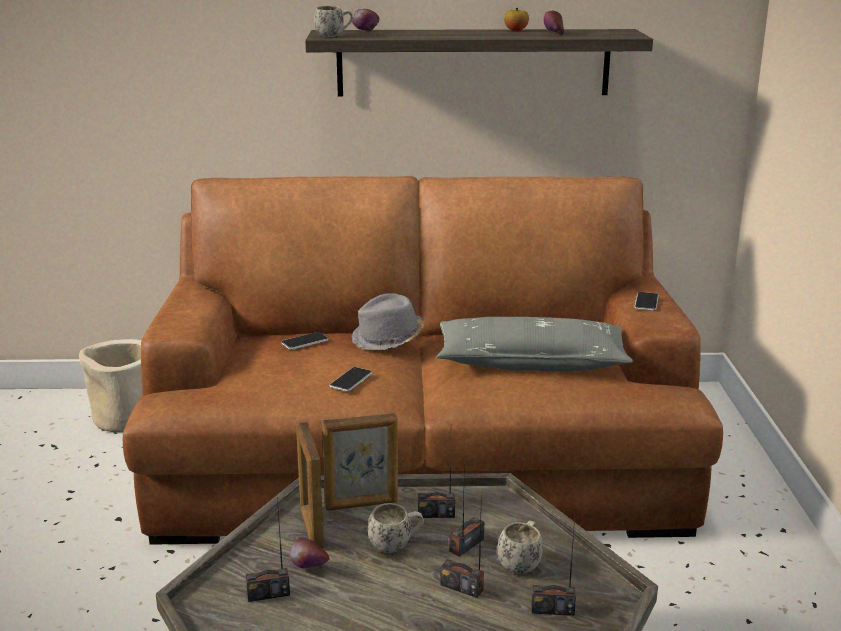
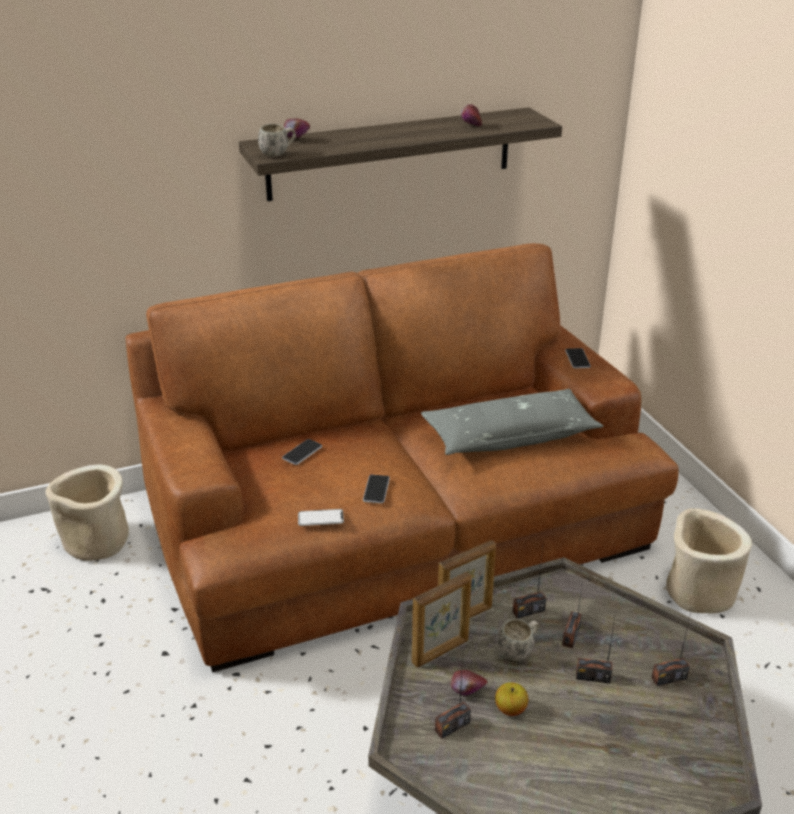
camera: 20 degrees left, 10 degrees up
(276, 393) = (320, 518): none -> phone
(311, 528) = (441, 652): picture frame -> picture frame turned 90 degrees counterclockwise
(388, 339) = (373, 434): grey hat -> none
(516, 30) = (432, 123): apple -> apple (510, 709)
(521, 563) = (621, 641): white mug -> none
(731, 591) = (698, 592): none -> beige planter

